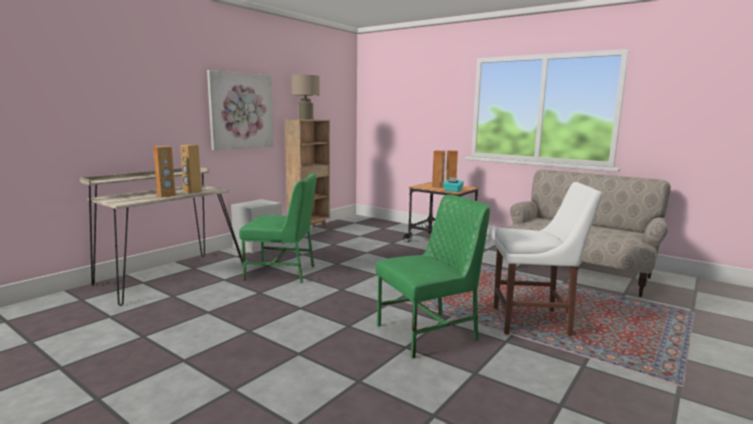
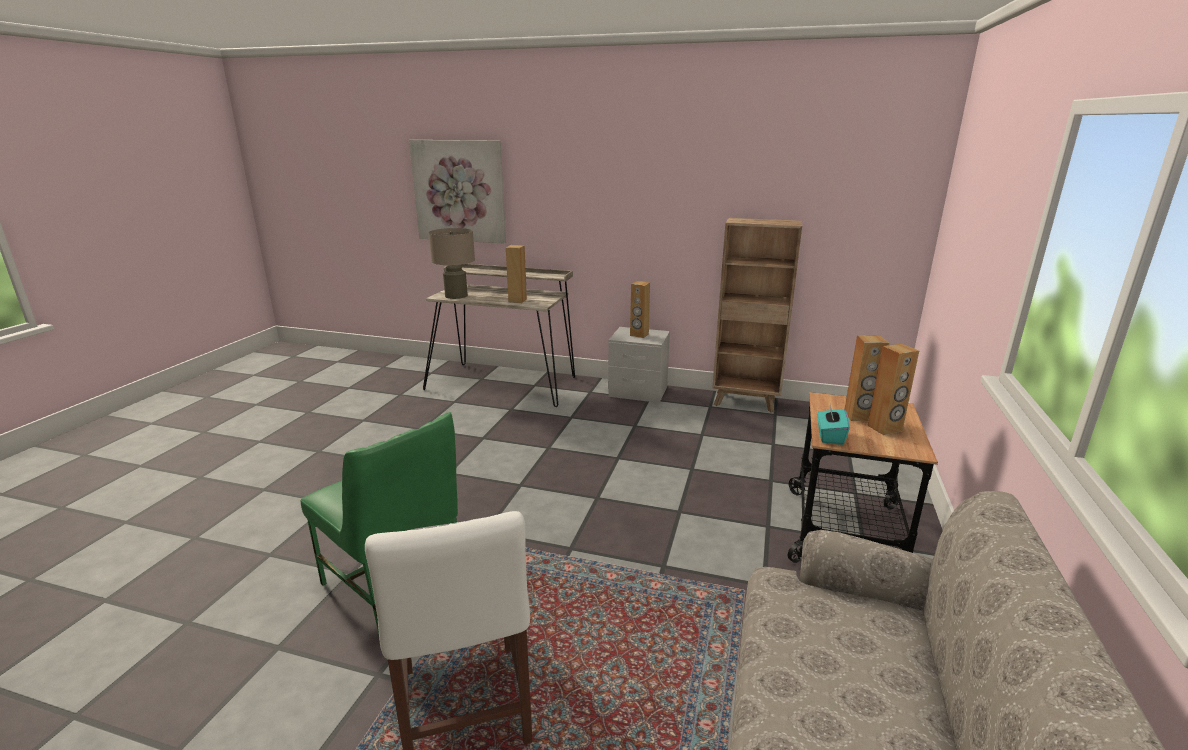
camera: 70 degrees right, 10 degrees up
(166, 195) = (486, 298): brown speaker -> brown speaker (639, 335)
(241, 111) = (651, 202): picture -> picture (459, 191)
(282, 273) = (553, 432): green chair -> none
(306, 119) = (758, 221): beige table lamp -> beige table lamp (456, 295)

